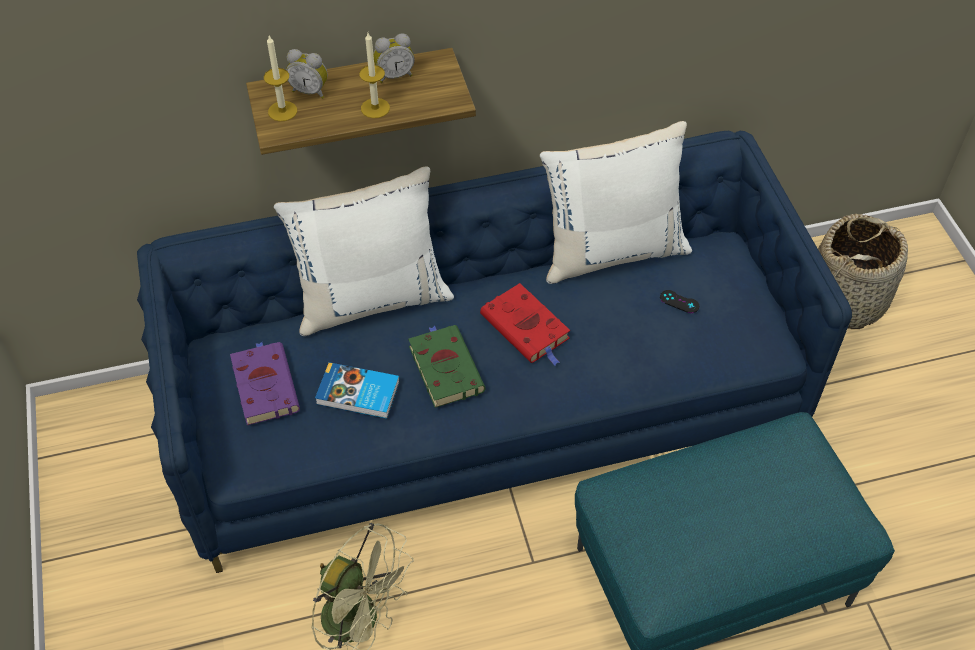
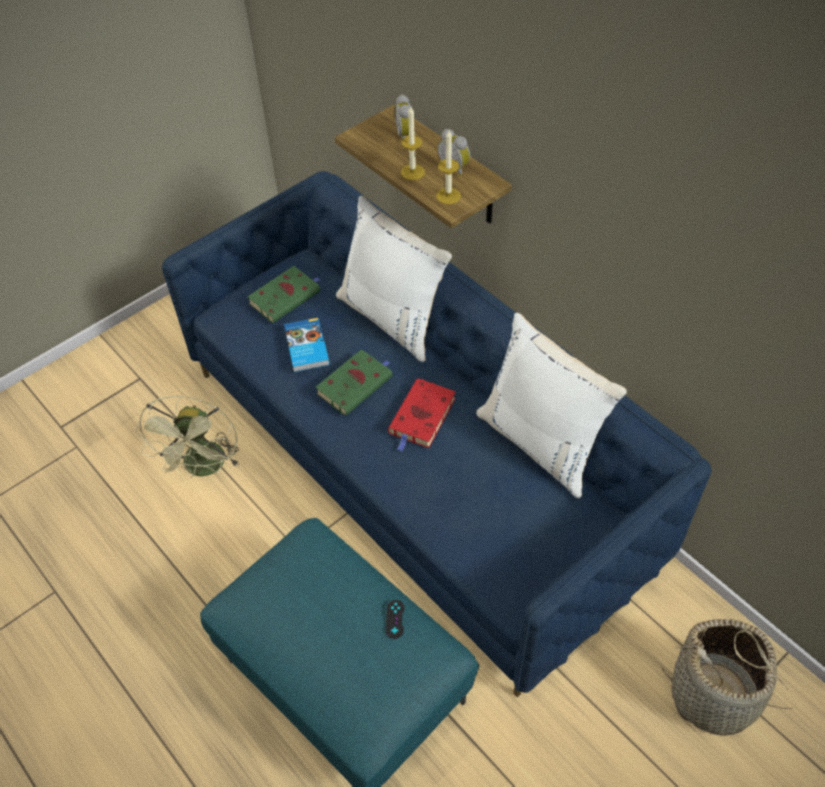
camera: 65 degrees right, 0 degrees up
(264, 384) = (286, 296): purple book -> green book
(282, 111) = (376, 131): candle -> candle (448, 196)
(679, 301) = (515, 509): black game controller -> black game controller (395, 619)

